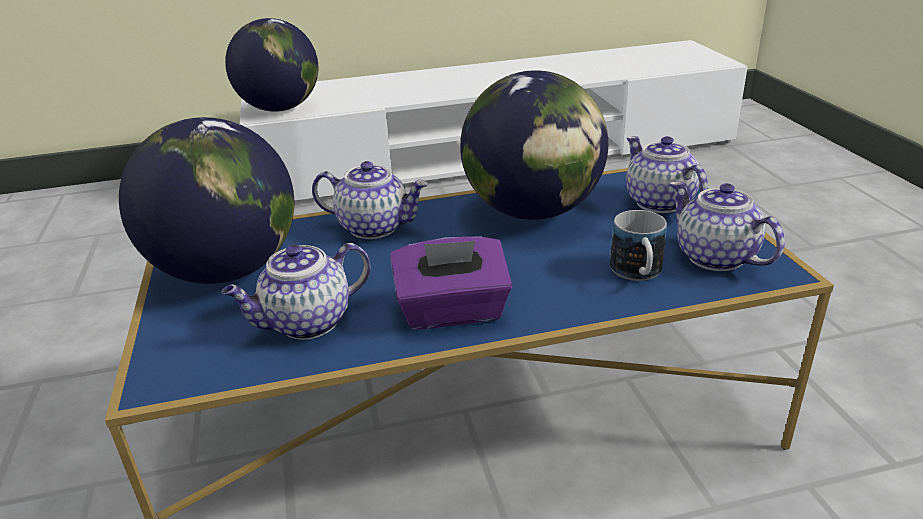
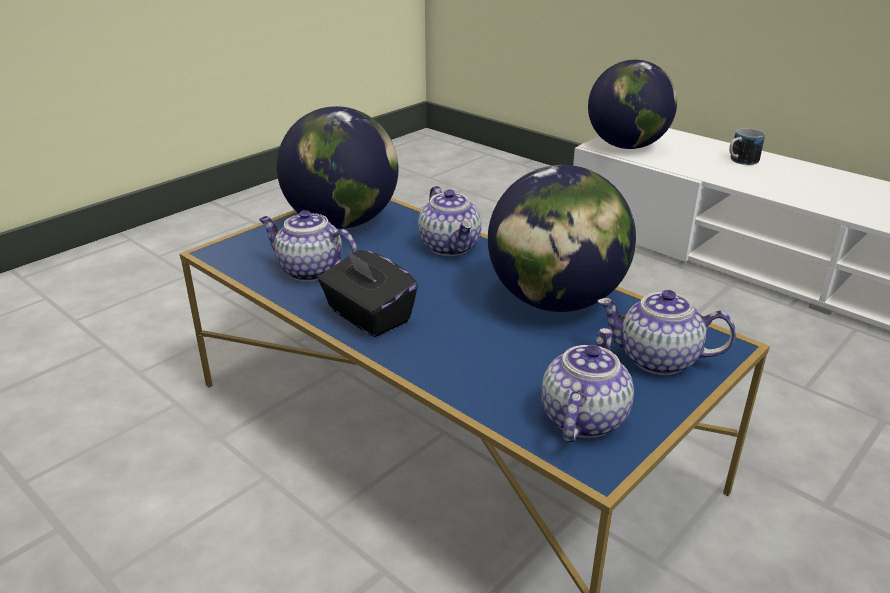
camera: 55 degrees right, 0 degrees up
(452, 312) = (368, 316): purple tissue box -> black tissue box
(638, 274) = (504, 382): mug -> mug (740, 161)
(658, 202) = (657, 360): teapot -> teapot turned 105 degrees counterclockwise

